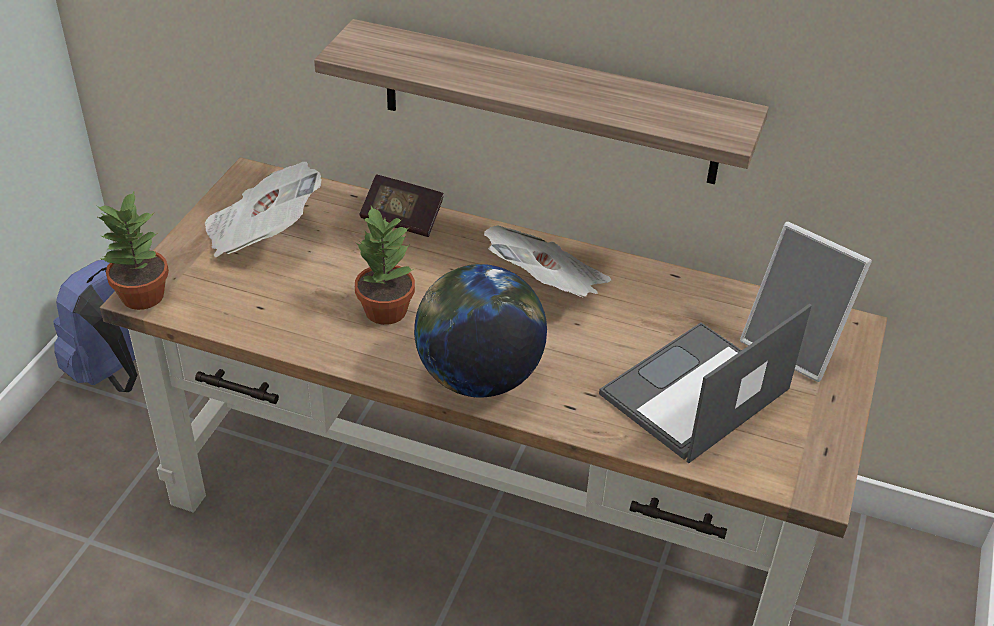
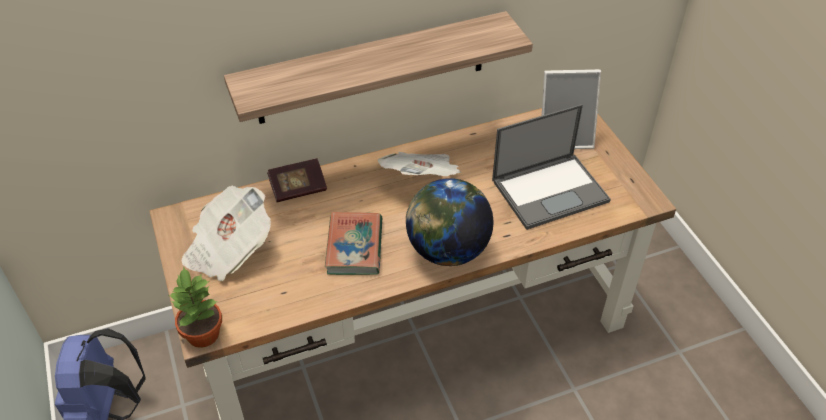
camera: 40 degrees left, 5 degrees up
(384, 310) = (354, 247): potted plant -> book
(694, 393) = (551, 190): laptop -> laptop turned 120 degrees counterclockwise

